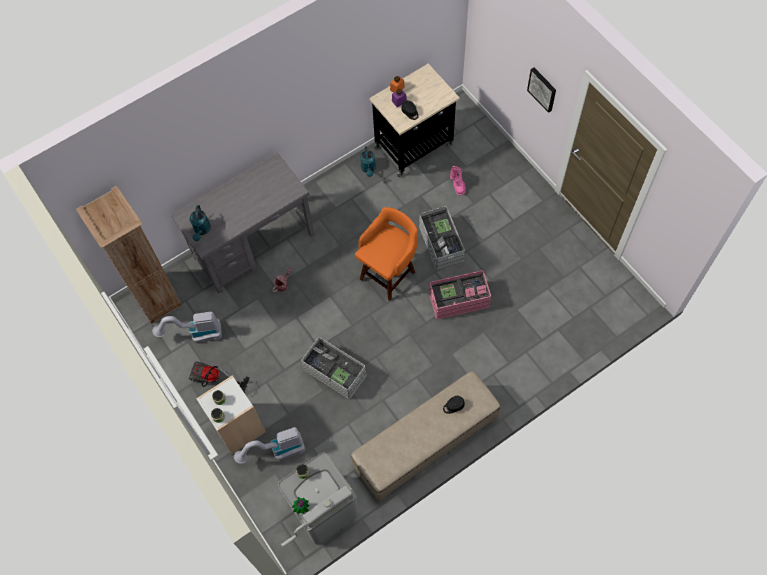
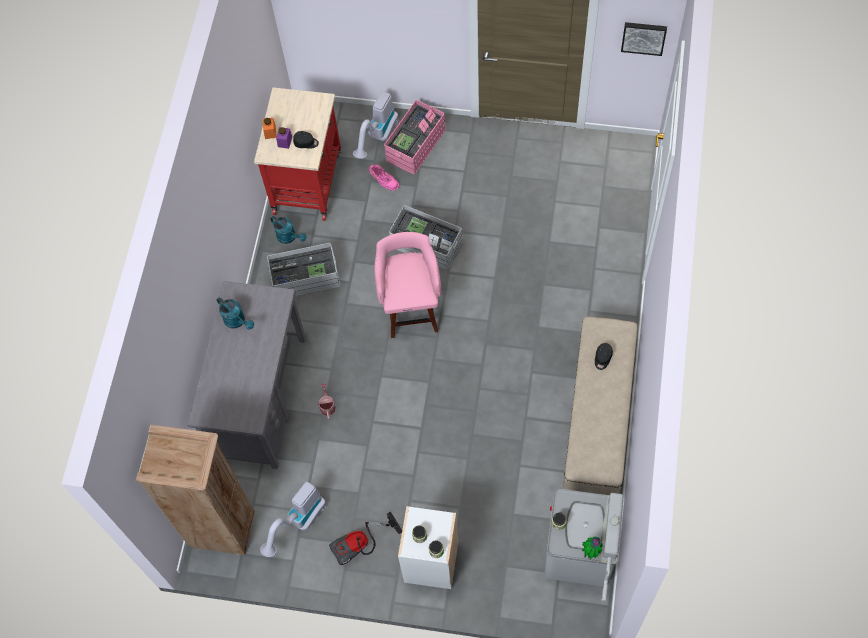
camera: 45 degrees left, 0 degrees up
(202, 230) = (235, 410): turquoise watering can -> turquoise watering can (237, 321)
(277, 451) = (487, 547): vacuum cleaner -> vacuum cleaner (378, 137)
(334, 372) = (459, 435): grey storage box -> grey storage box (305, 278)
(389, 274) = (411, 310): orange stool -> pink stool
(413, 145) = (307, 182): black cart -> red cart
(459, 299) = (494, 276): pink storage box -> pink storage box (415, 144)
(542, 89) = (415, 22): picture -> picture (643, 37)

